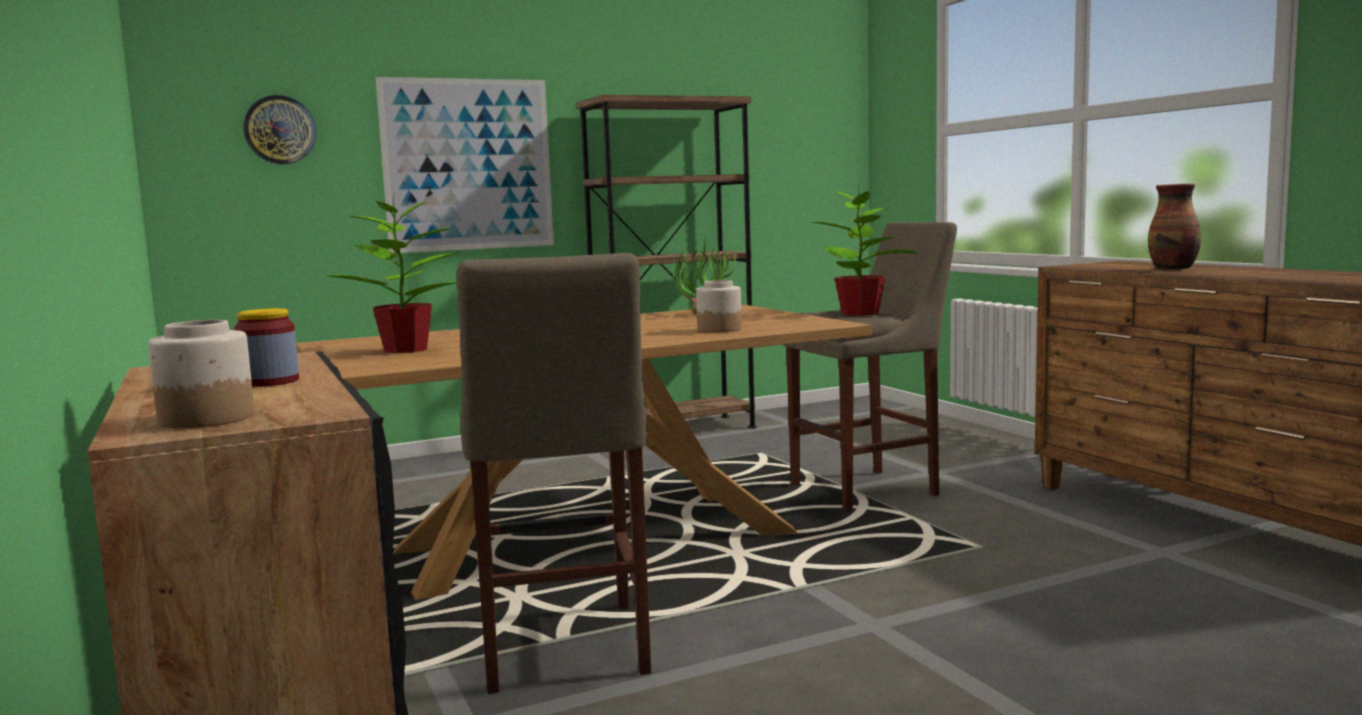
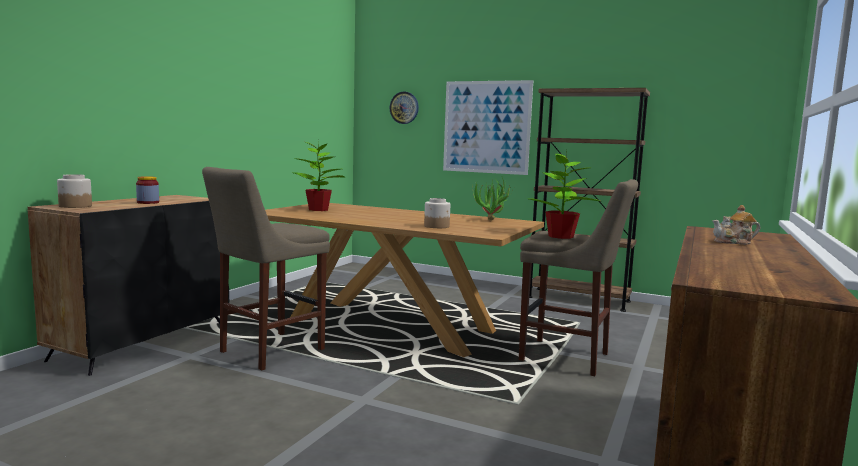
camera: 50 degrees right, 0 degrees up
(1174, 268) = (734, 242): vase -> teapot

